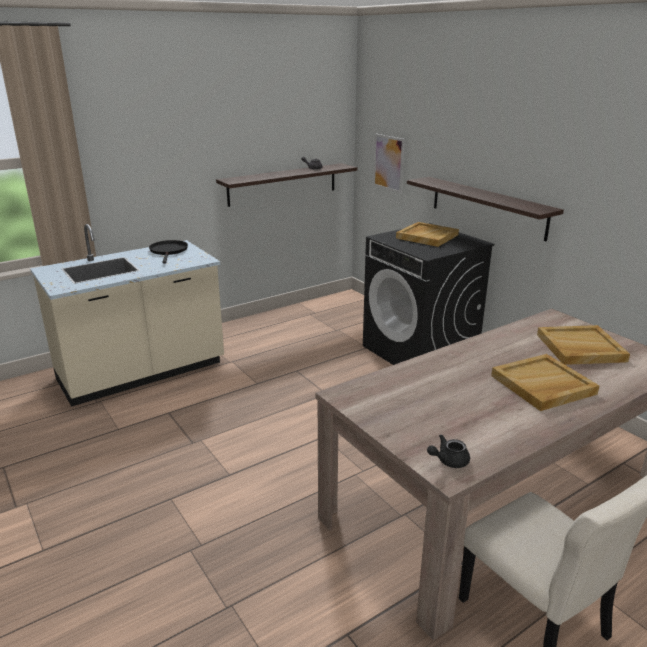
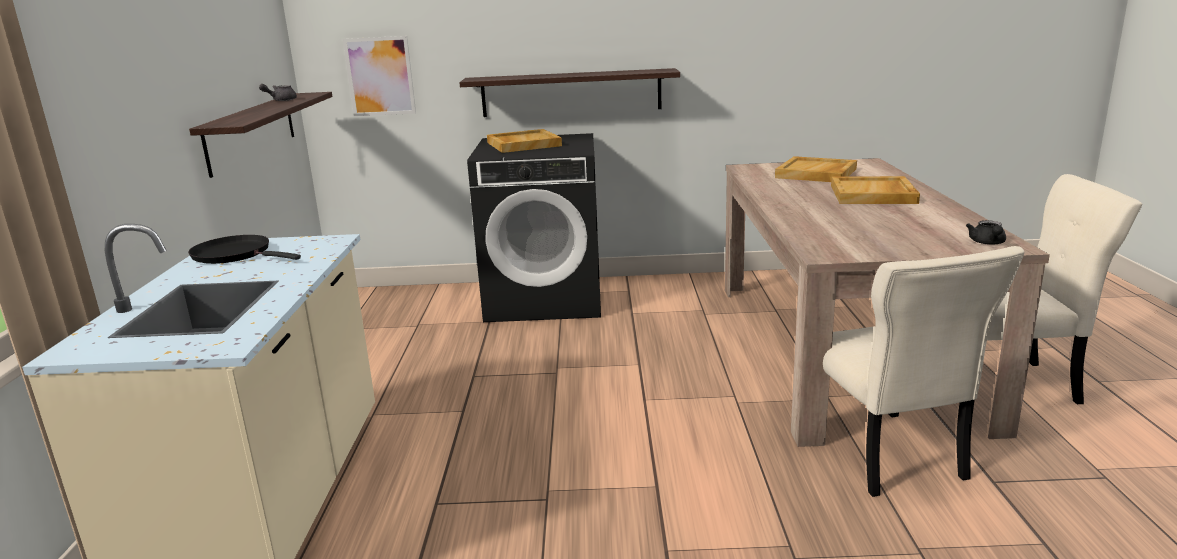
camera: 55 degrees left, 5 degrees down
(339, 565) = (887, 456): none -> beige chair

